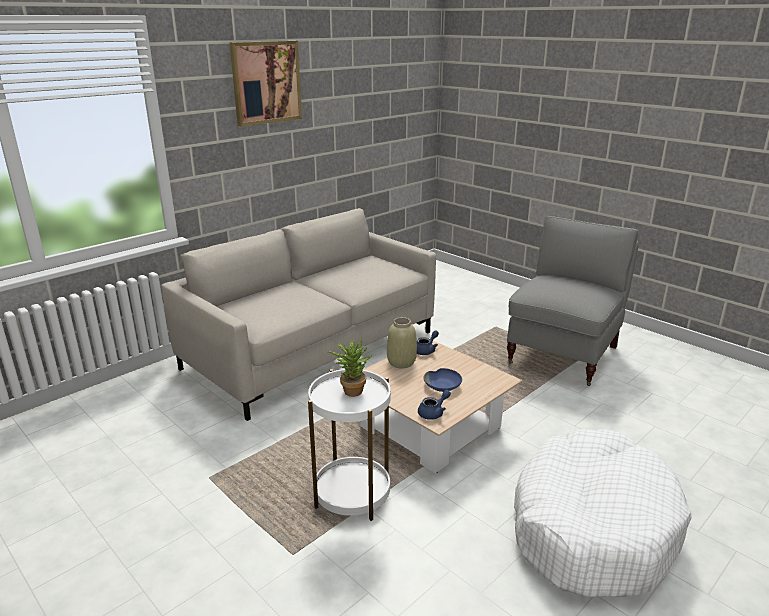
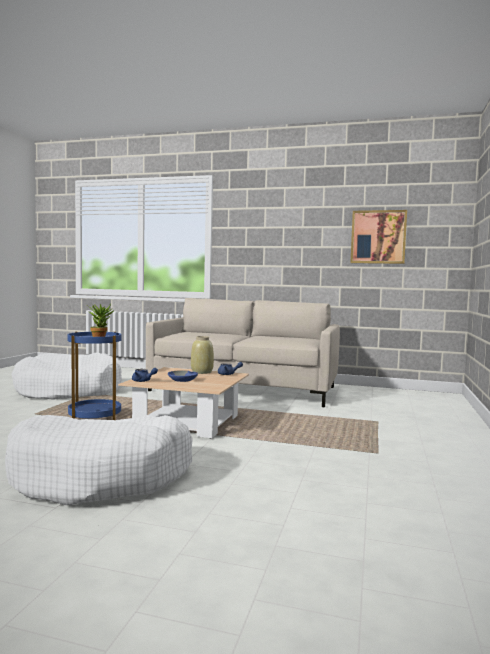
camera: 60 degrees right, 20 degrees down
(160, 498) = (68, 390): none -> white dog bed
(266, 82) = (283, 213): picture -> picture (378, 237)
(352, 494) = (95, 416): white side table -> blue side table
(563, 355) = (375, 447): grey armchair -> none

